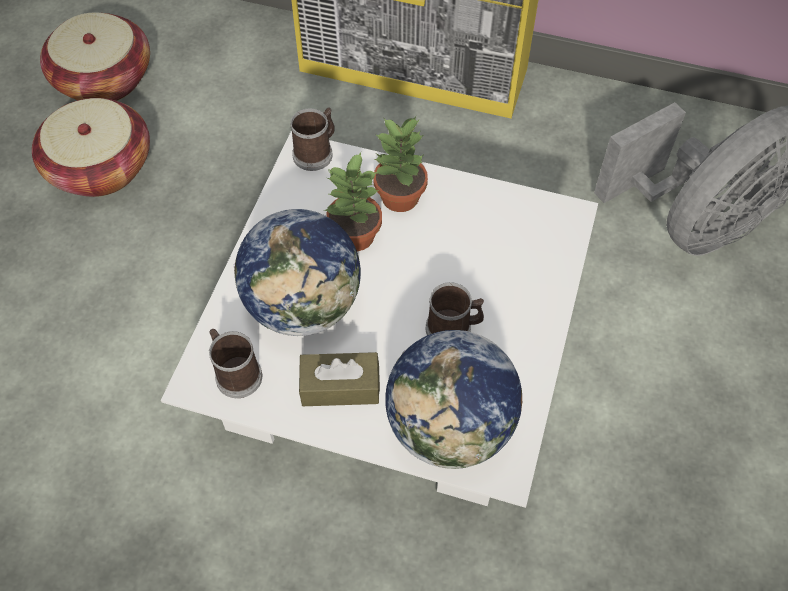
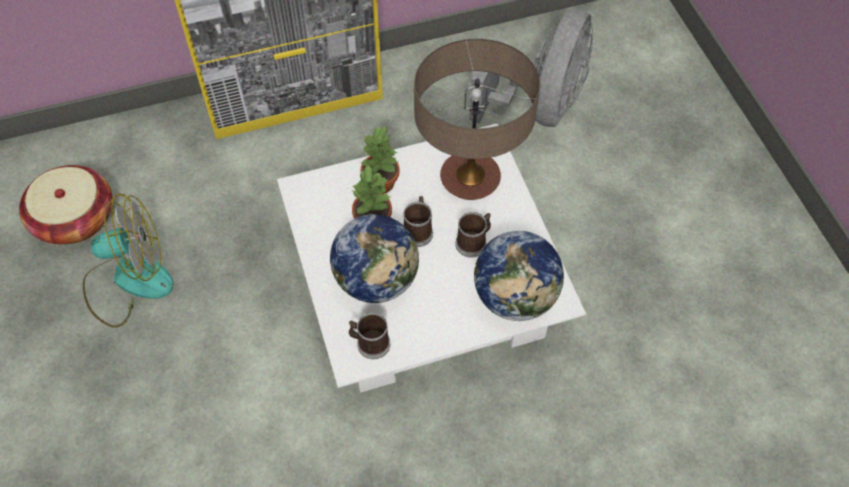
camera: 35 degrees left, 0 degrees up
(101, 168) = (128, 281): basket -> fan
(316, 152) = (305, 184): mug -> mug (418, 230)
(340, 387) = (437, 313): brown tissue box -> none
(510, 251) = (470, 179): none -> table lamp

